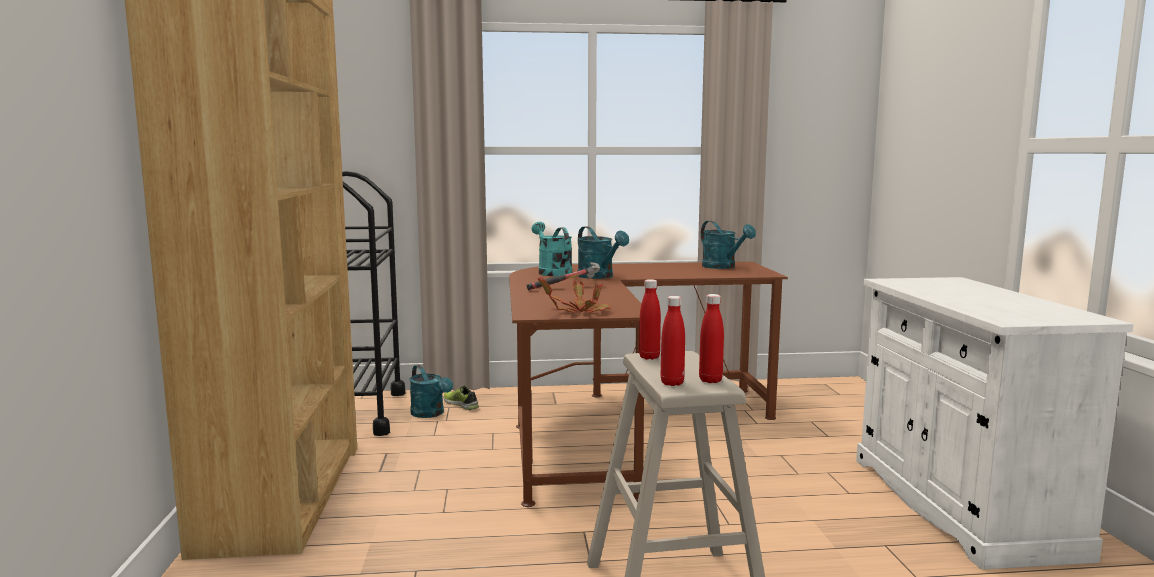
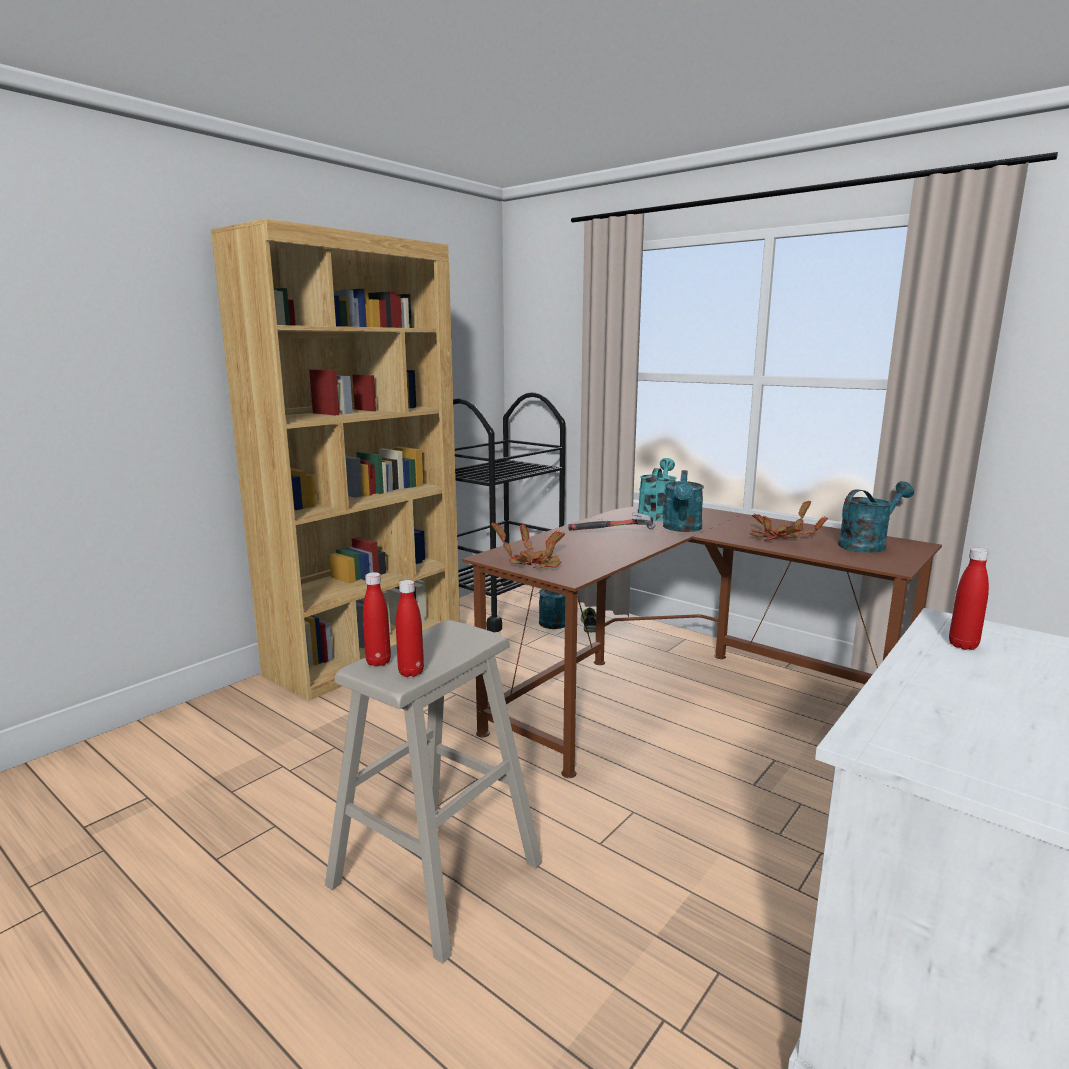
camera: 45 degrees right, 5 degrees up
(649, 357) = (449, 629): red bottle -> red bottle (963, 645)
(672, 272) = (780, 538): none -> potted plant
(723, 267) = (867, 545): turquoise watering can -> turquoise watering can turned 135 degrees counterclockwise

